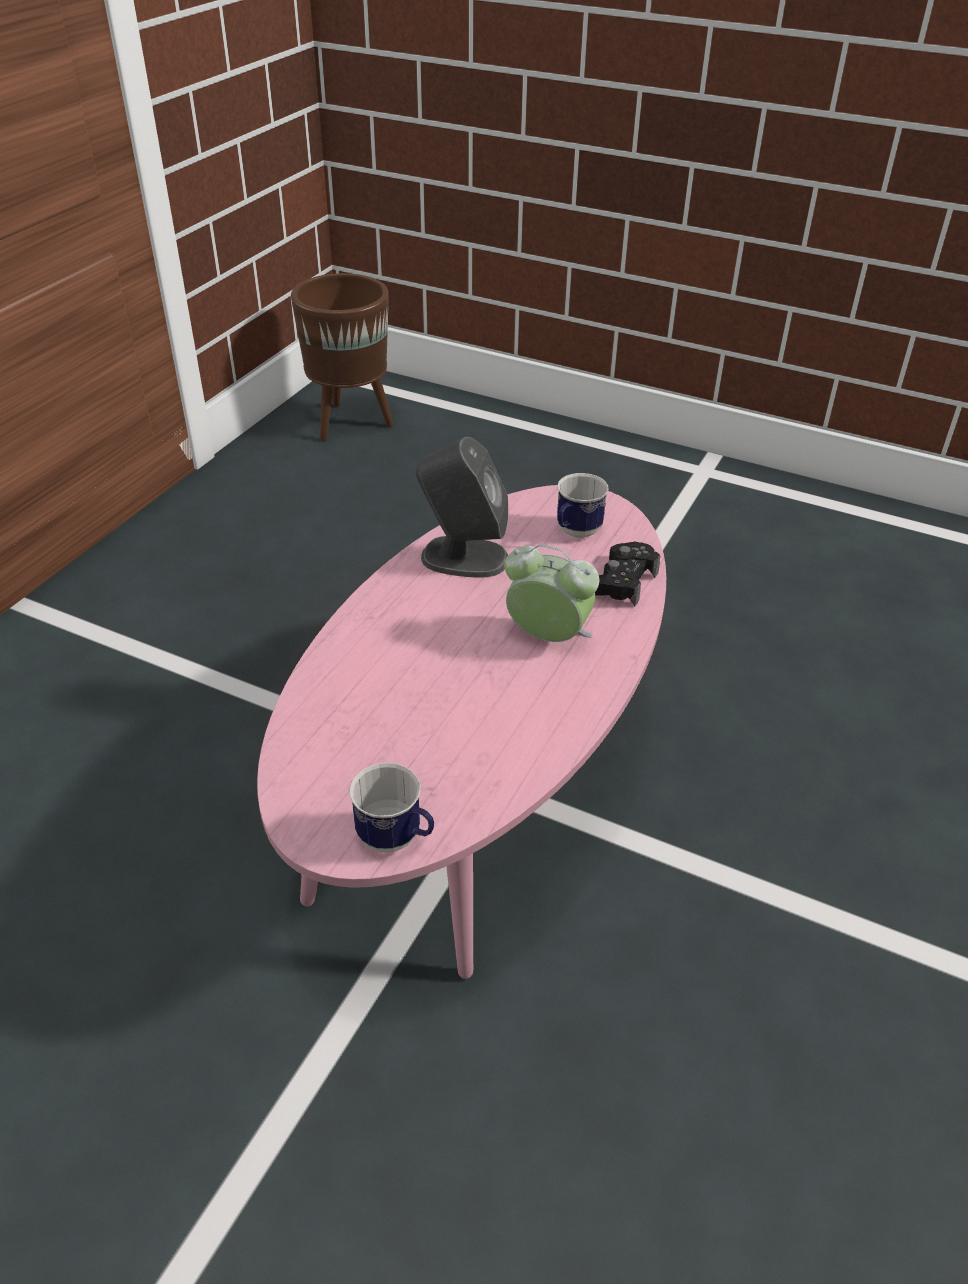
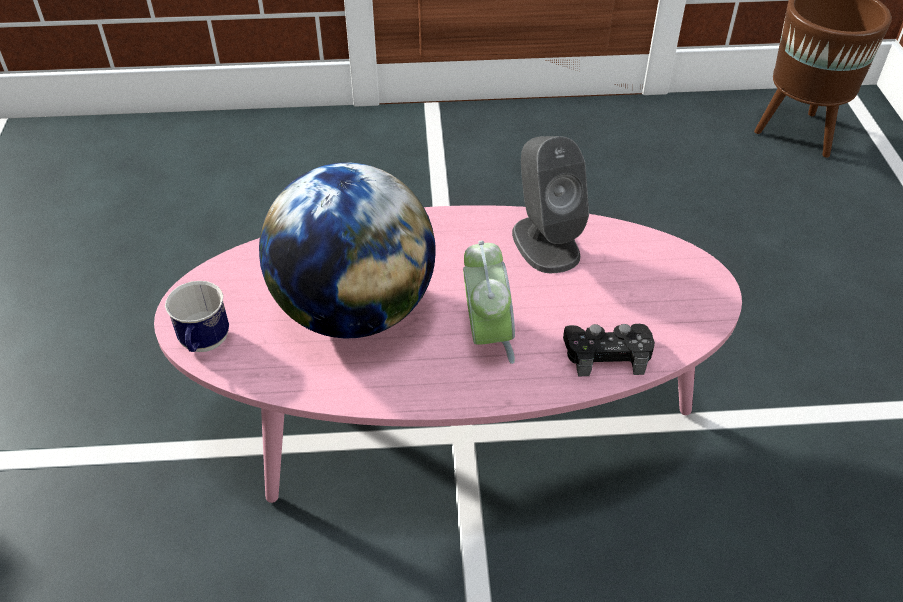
camera: 60 degrees right, 5 degrees up
(443, 708) = (354, 311): none -> globe
(575, 533) = (648, 295): mug -> none

